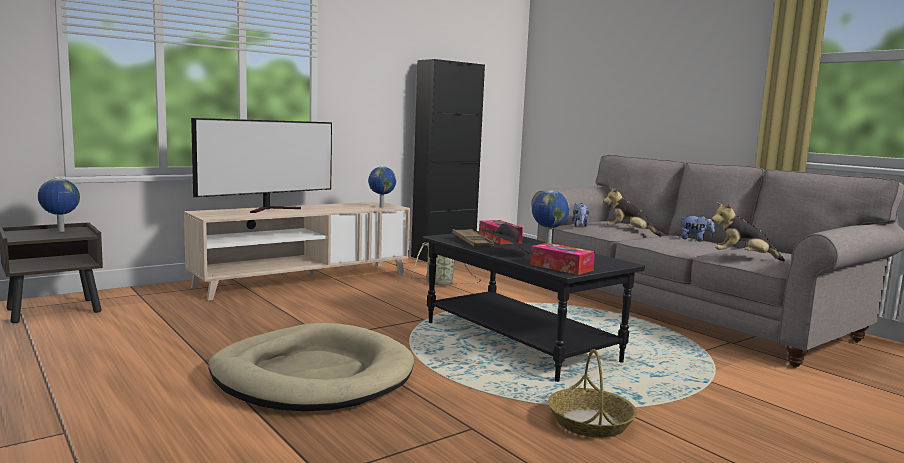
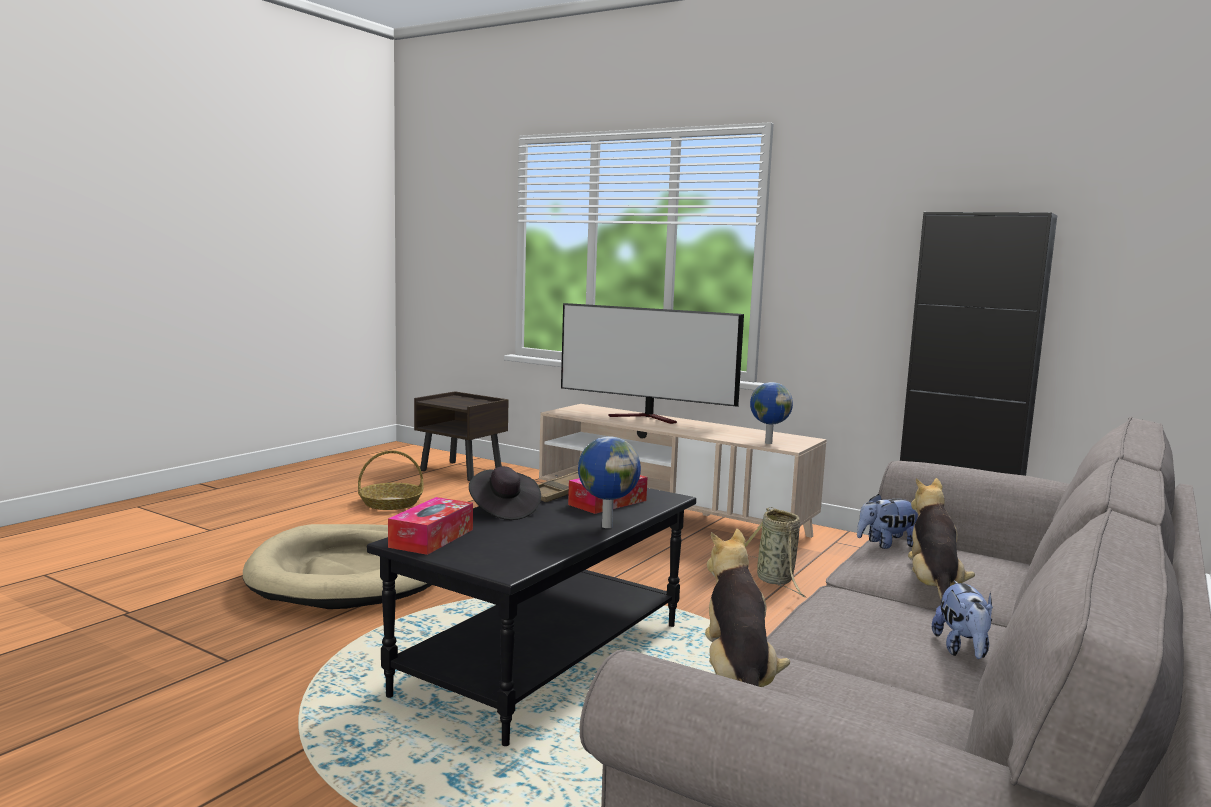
camera: 70 degrees right, 0 degrees up
(60, 231) = (473, 402): globe -> none
(590, 422) = (252, 729): basket -> basket (391, 503)

